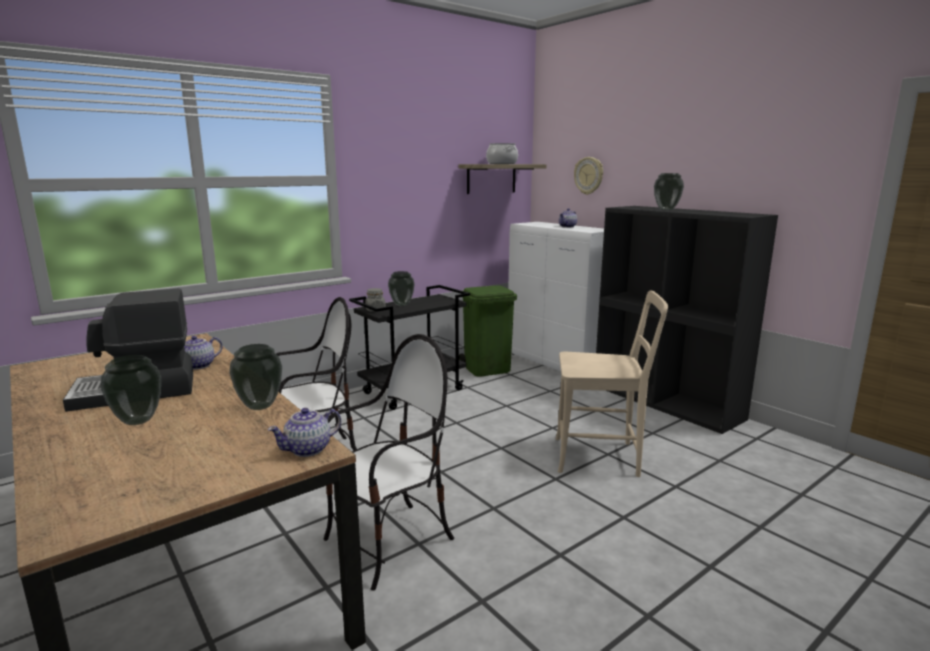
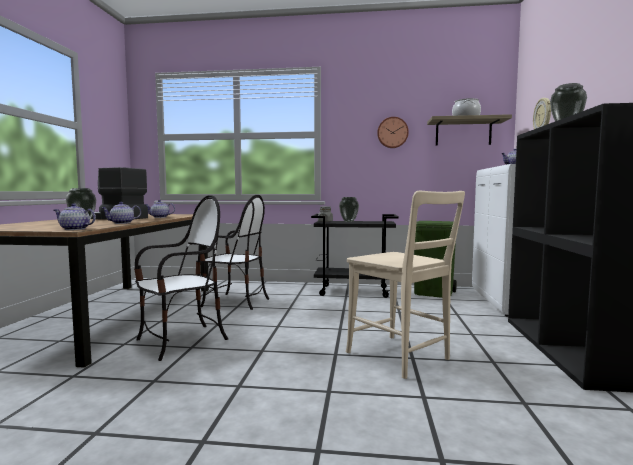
camera: 45 degrees right, 10 degrees down
(261, 406) = (122, 223): vase -> teapot
(389, 543) = (182, 341): chair -> chair turned 45 degrees counterclockwise
(423, 178) = (392, 132): none -> wall clock

